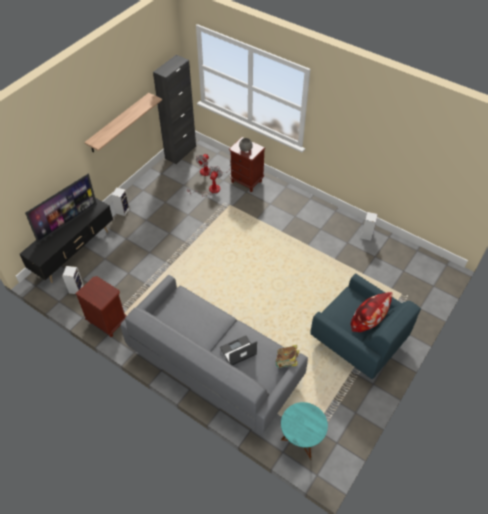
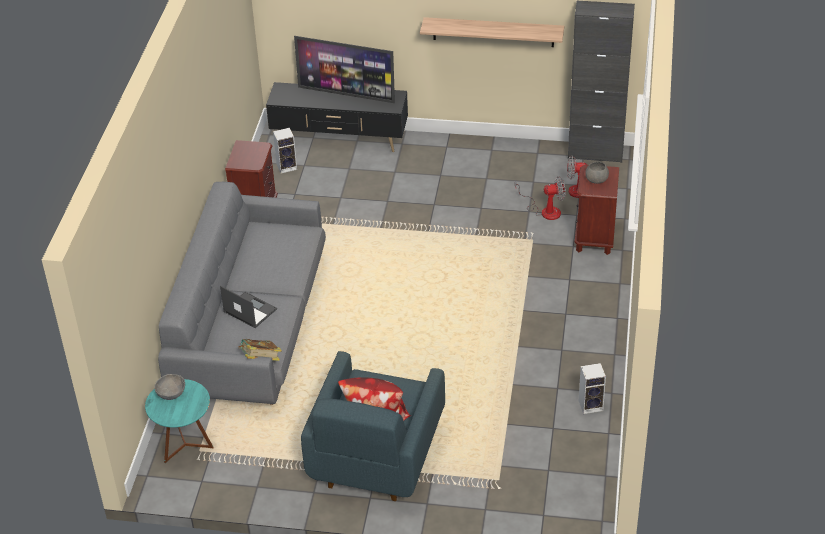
camera: 65 degrees right, 10 degrees down
(122, 210) = (440, 148): speaker -> none
(294, 424) = (171, 393): none -> grey bowl

